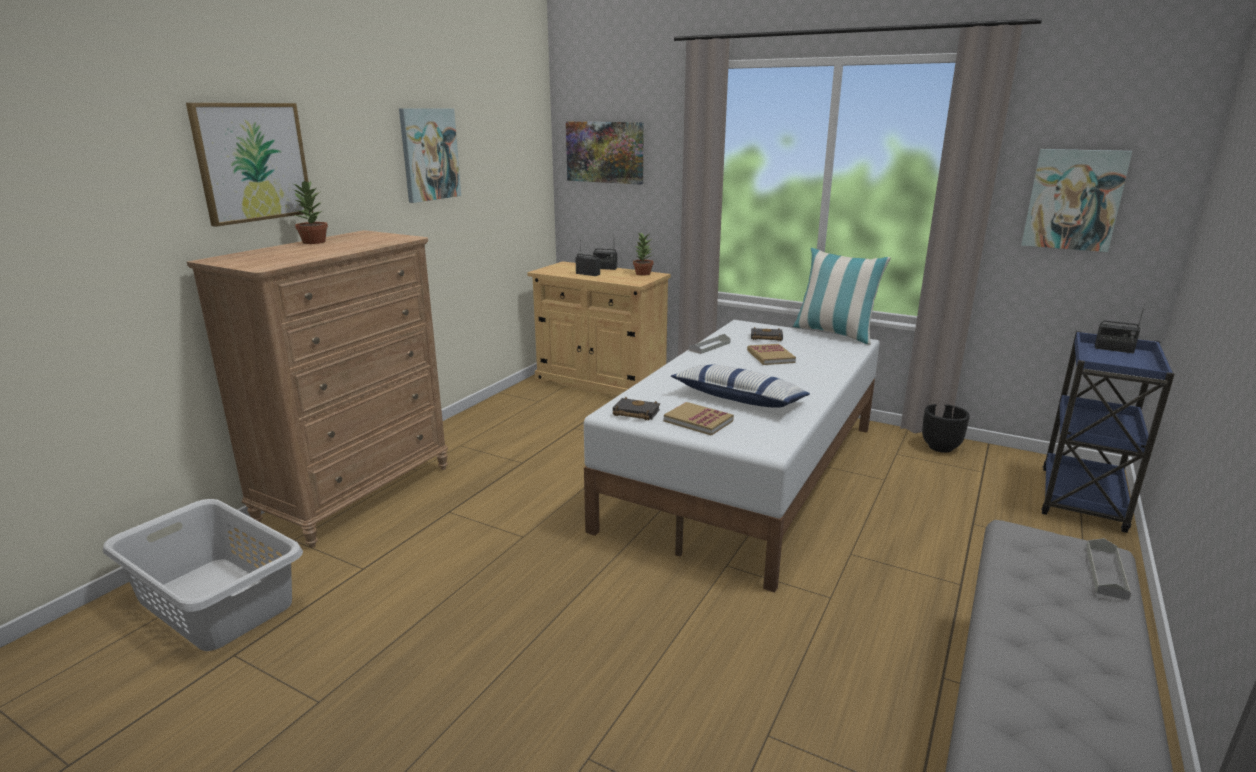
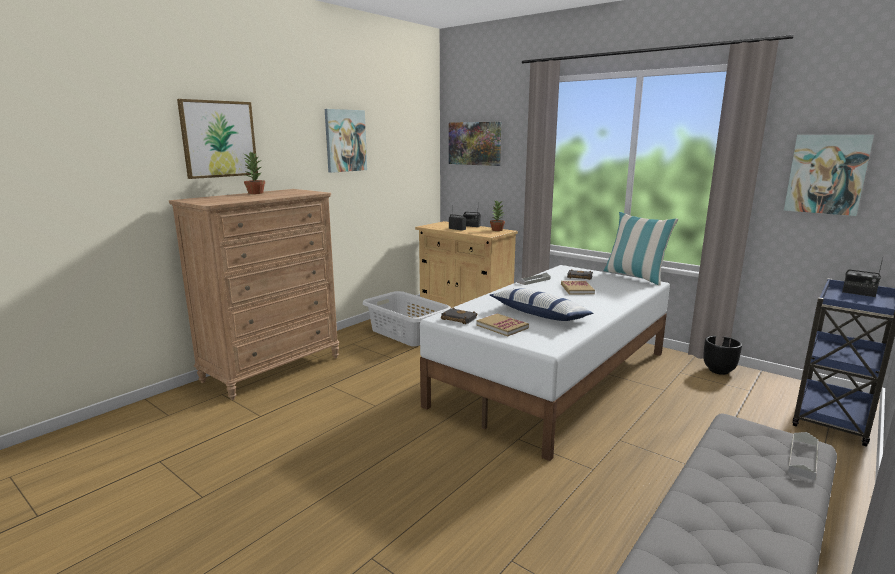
camera: 10 degrees right, 5 degrees down
(216, 601) = (160, 427): grey laundry basket -> grey laundry basket (407, 333)

